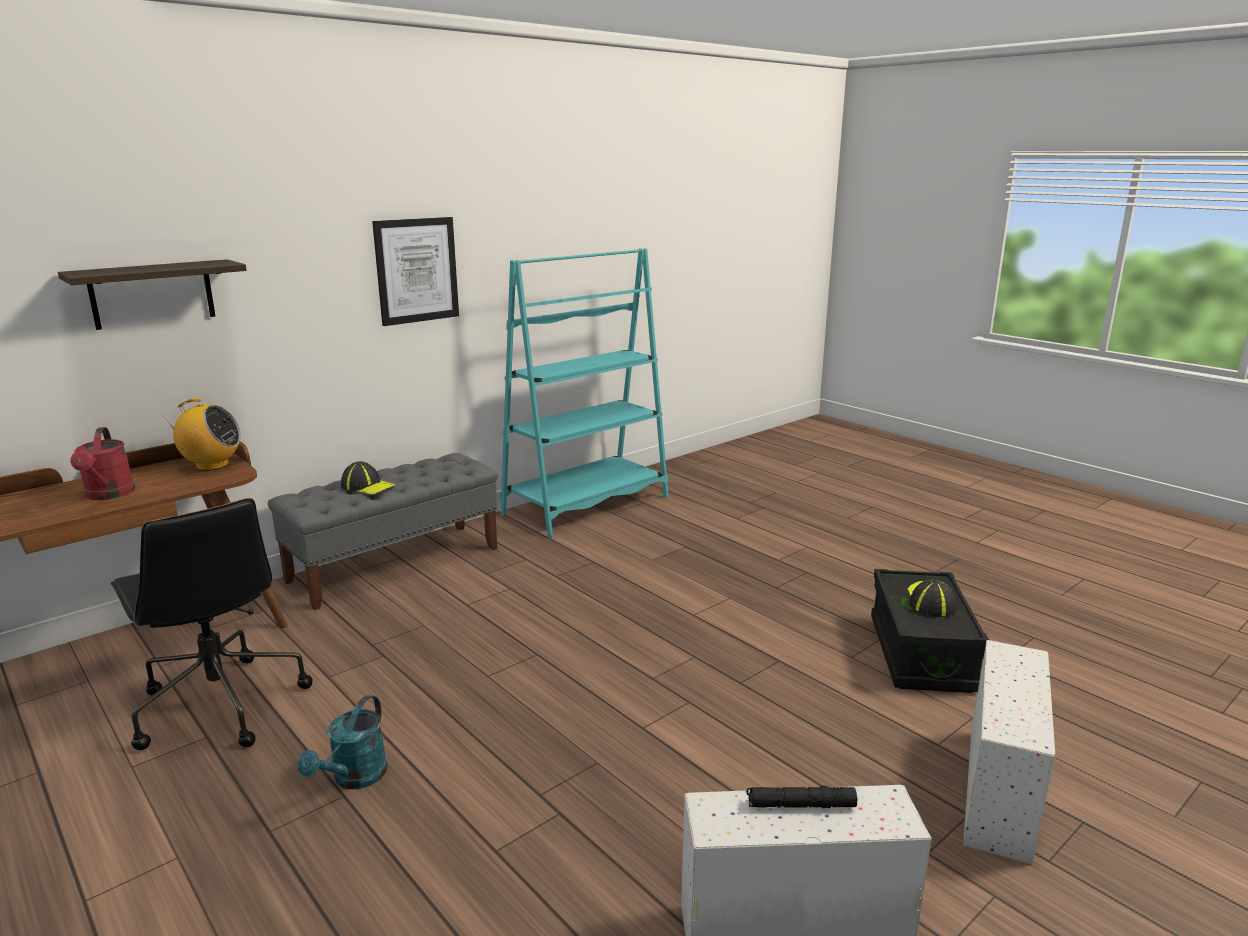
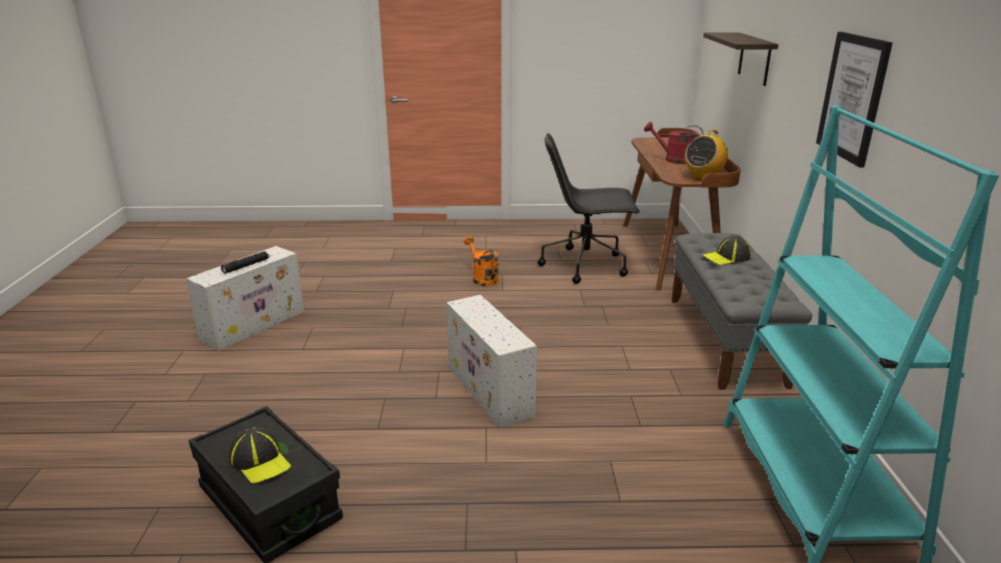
camera: 130 degrees right, 5 degrees up
(354, 778) = (482, 278): turquoise watering can -> orange watering can
(998, 789) = (171, 423): white storage box -> white storage box (490, 391)

